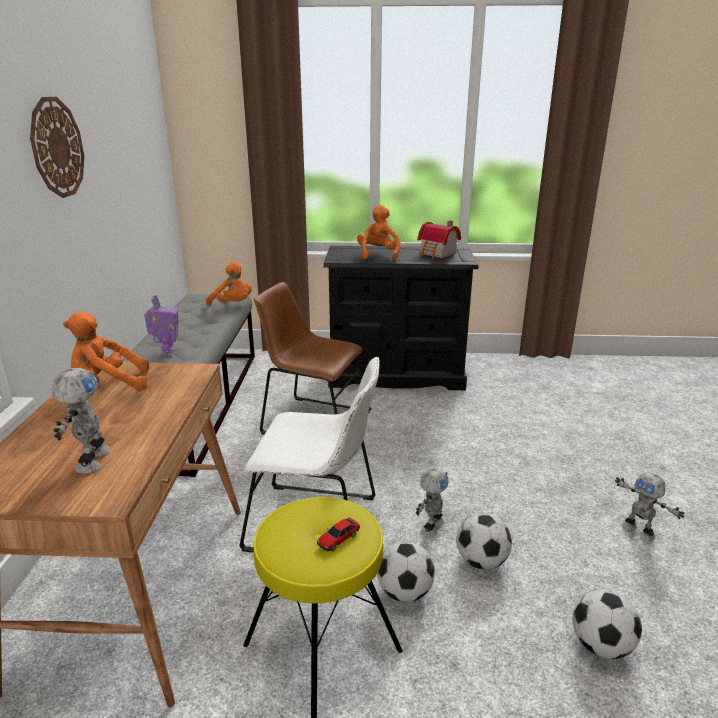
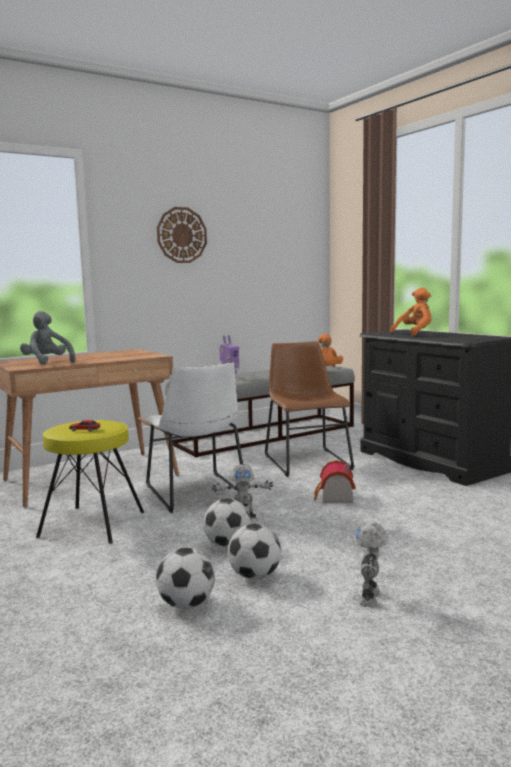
camera: 55 degrees right, 15 degrees down
(91, 460) = (47, 363): toy robot -> grey plush toy
(109, 386) = (117, 353): orange plush toy -> none
(404, 592) = (163, 531): football -> football (255, 576)
(437, 254) = (467, 337): toy house -> toy house (334, 497)

